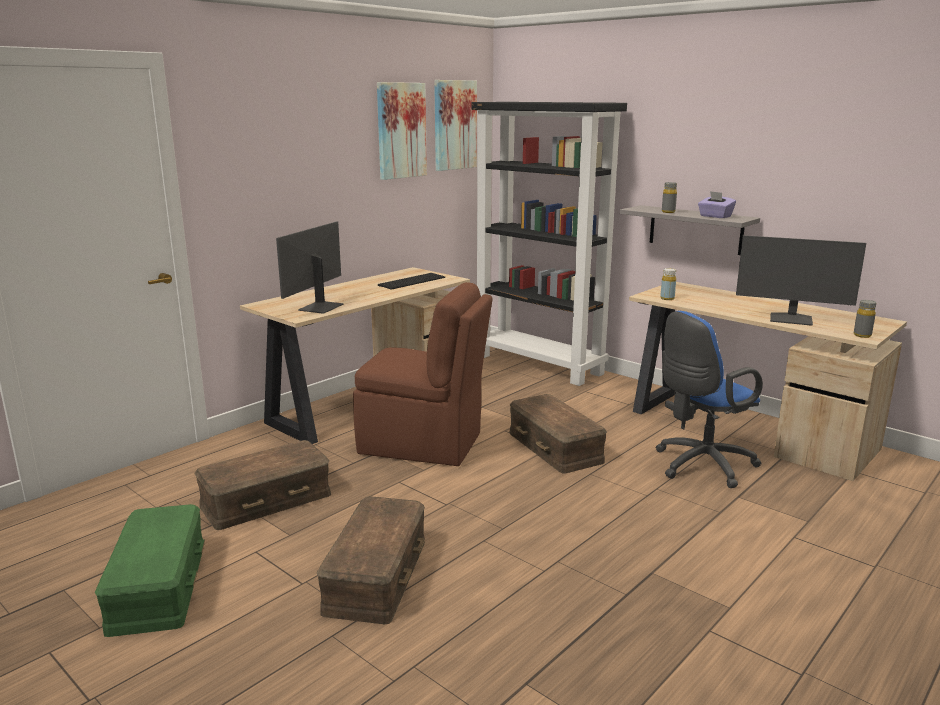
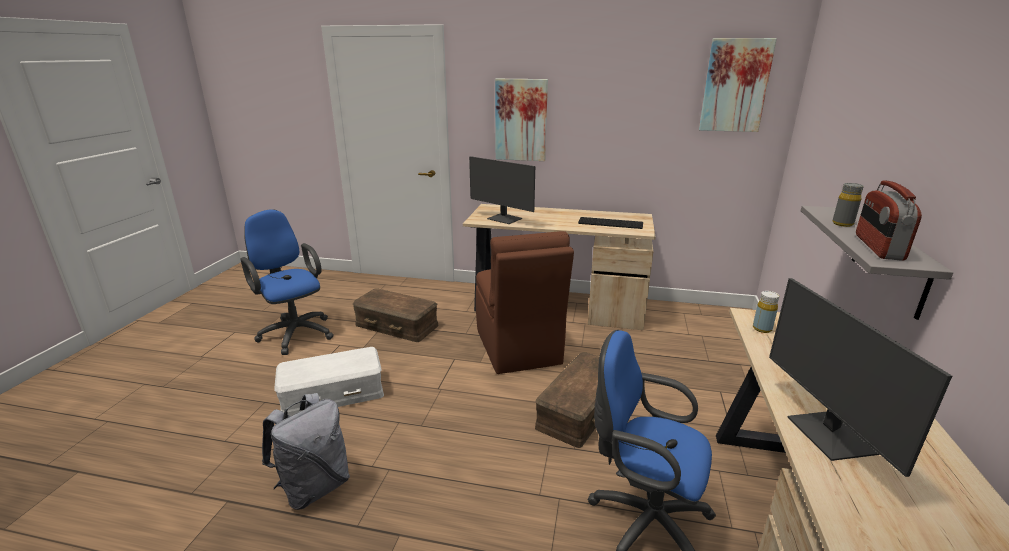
camera: 60 degrees right, 5 degrees up
(156, 585) = (295, 332): green storage box -> blue office chair
(319, 307) = (504, 219): monitor -> monitor turned 135 degrees counterclockwise
(375, 575) = (333, 393): brown storage box -> white storage box
(401, 130) = (658, 88): picture -> picture (521, 120)
(539, 364) = (740, 348): black bookcase -> none
(549, 613) = (314, 487): none -> grey backpack
(715, 216) = (877, 247): purple tissue box -> radio
(862, 335) = (860, 526): grey bottle -> none

